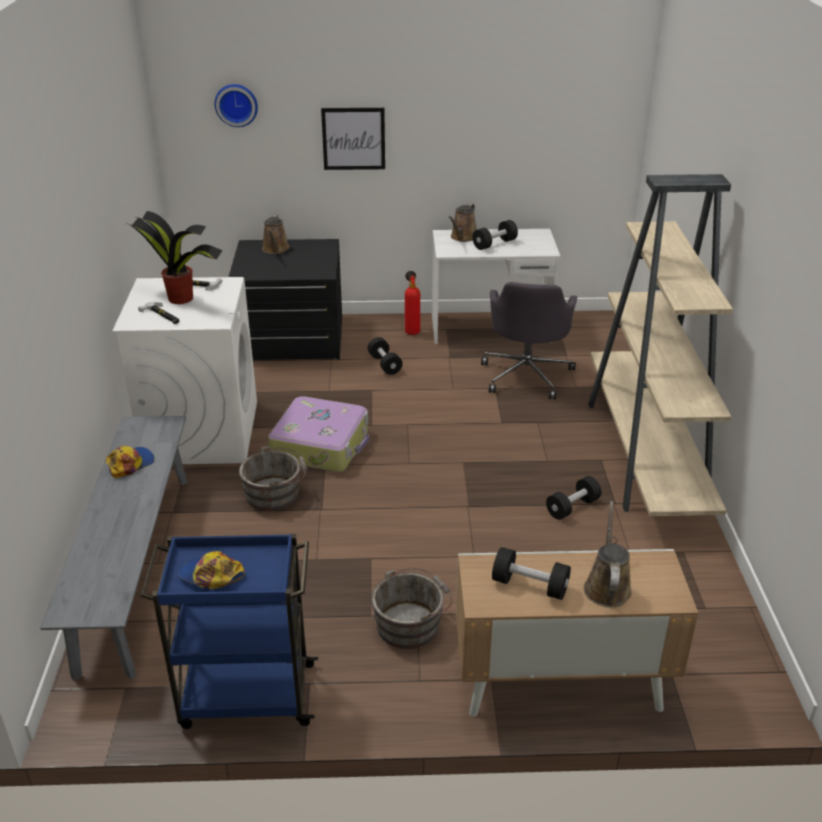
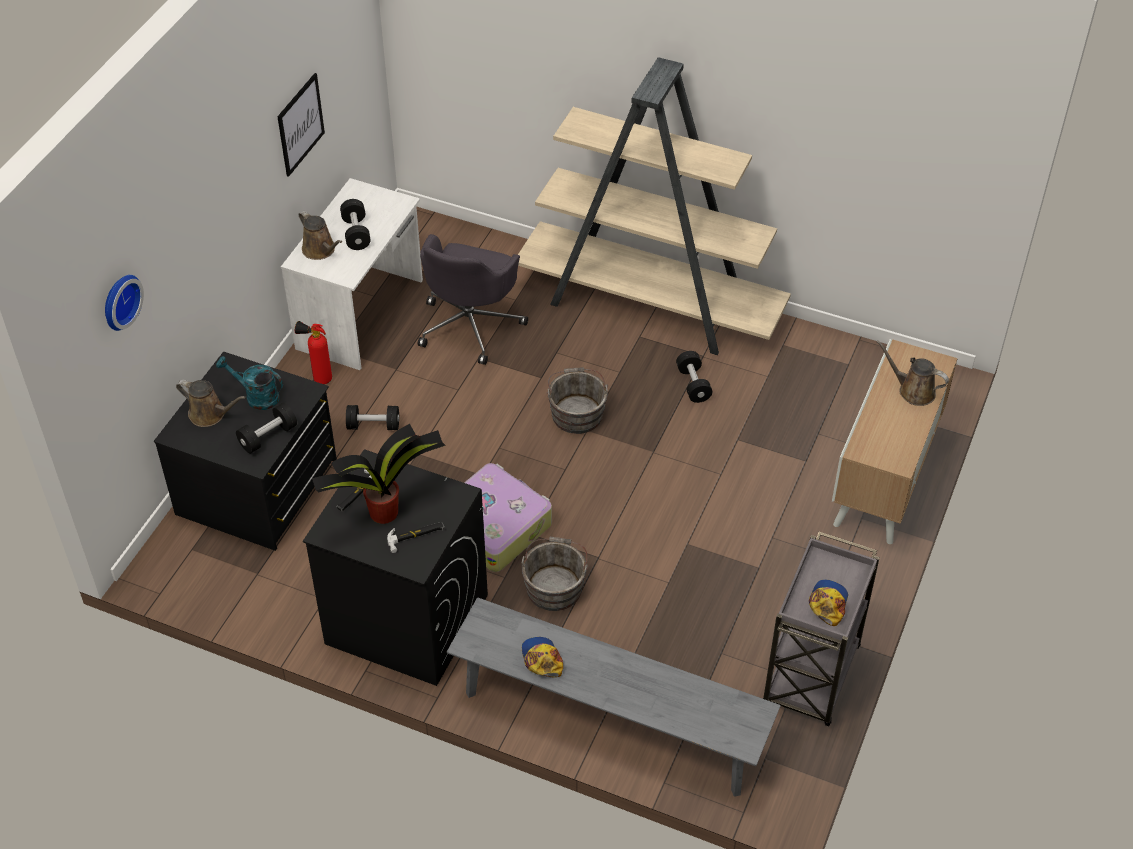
camera: 65 degrees left, 15 degrees up
(201, 432) = (405, 619): white washing machine -> black washing machine
(210, 576) = (828, 603): cap -> cap turned 150 degrees clockwise
(245, 696) = (811, 677): blue cart -> grey cart
(304, 259) = (256, 397): none -> turquoise watering can
(353, 138) = (209, 239): picture -> picture (300, 124)
(411, 624) = (781, 544): grey bucket -> grey bucket (577, 412)
(526, 374) = (470, 325): grey office chair -> grey office chair turned 75 degrees clockwise
(530, 585) = (894, 430): black dumbbell -> black dumbbell (268, 436)

